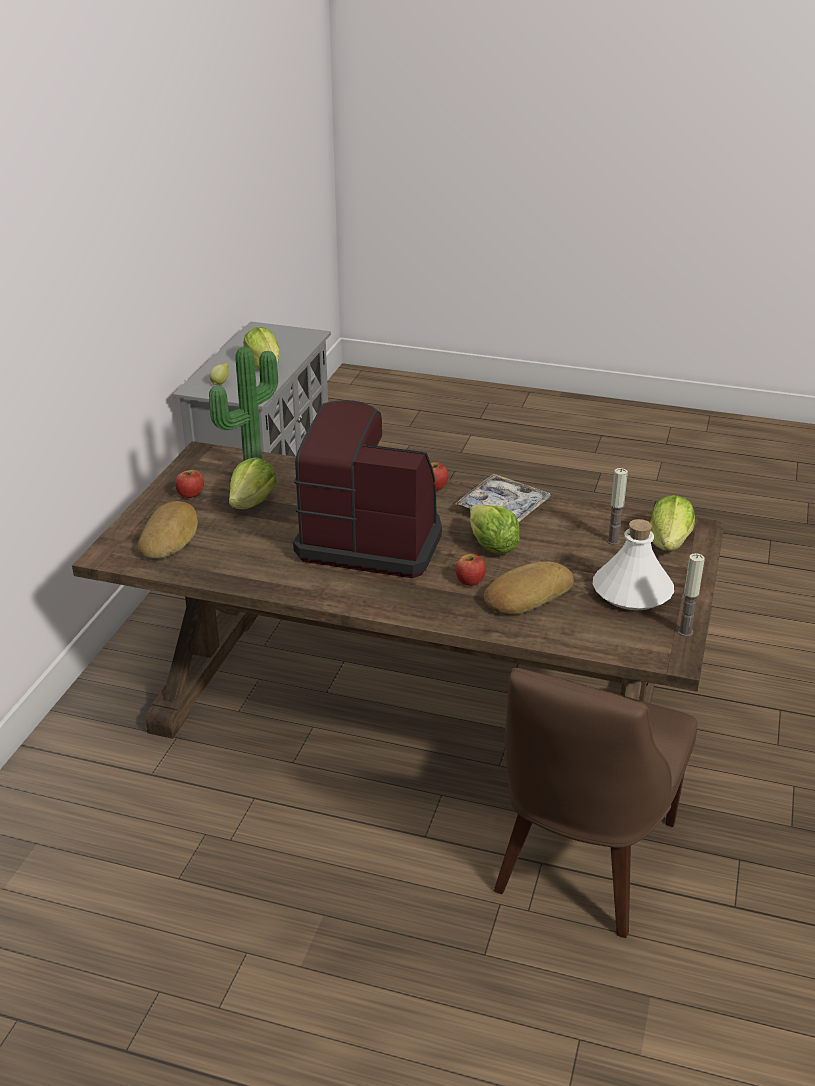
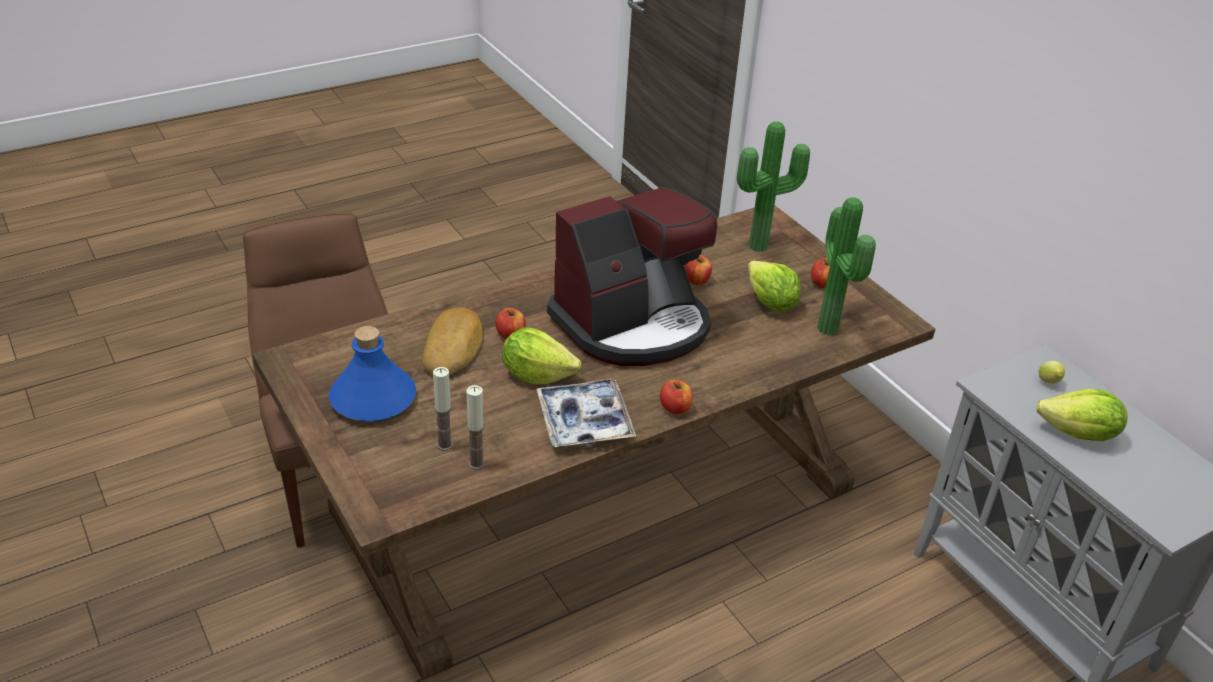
camera: 130 degrees right, 5 degrees up
(170, 537) = (761, 248): bread -> potted plant
(266, 542) = (696, 280): none -> apple
(631, 591) = (374, 399): white bottle -> blue bottle
(669, 543) = (390, 476): lettuce -> none
(685, 632) = (294, 386): candle -> candle (476, 463)

